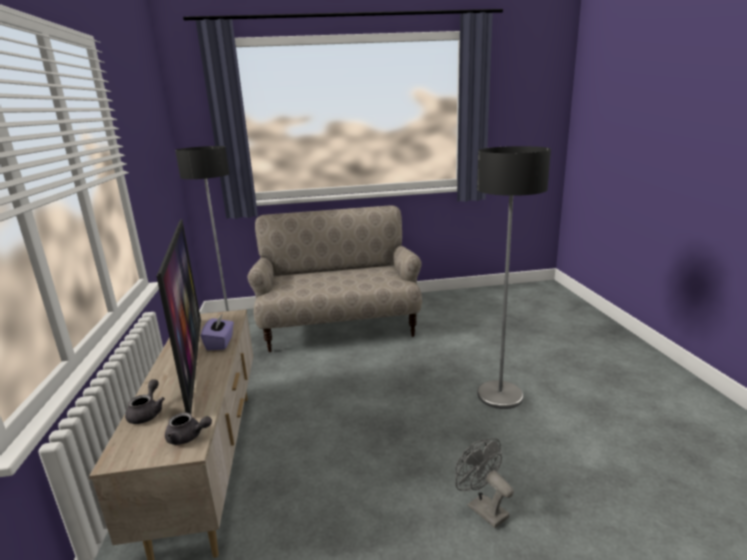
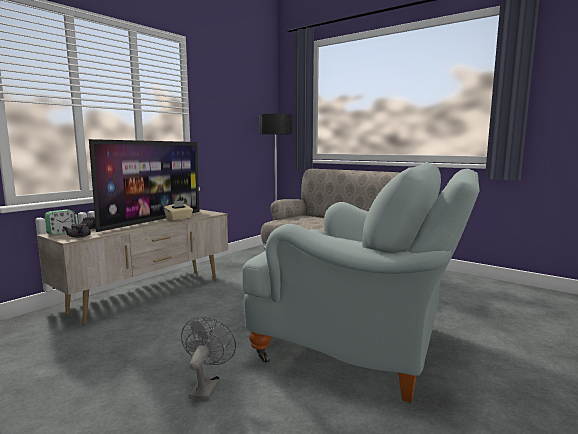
camera: 45 degrees right, 10 degrees down
(127, 447) = (62, 233): none -> alarm clock
(220, 343) = (179, 219): purple tissue box -> beige tissue box
(500, 395) = (361, 347): floor lamp -> grey armchair

